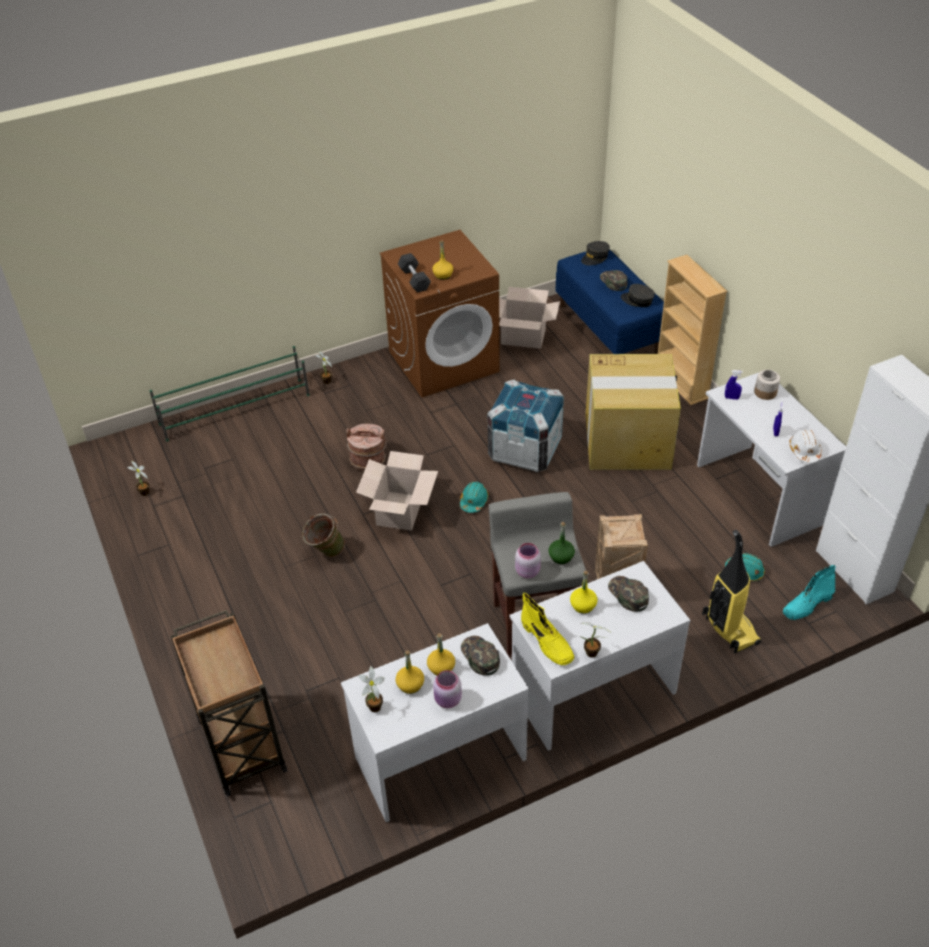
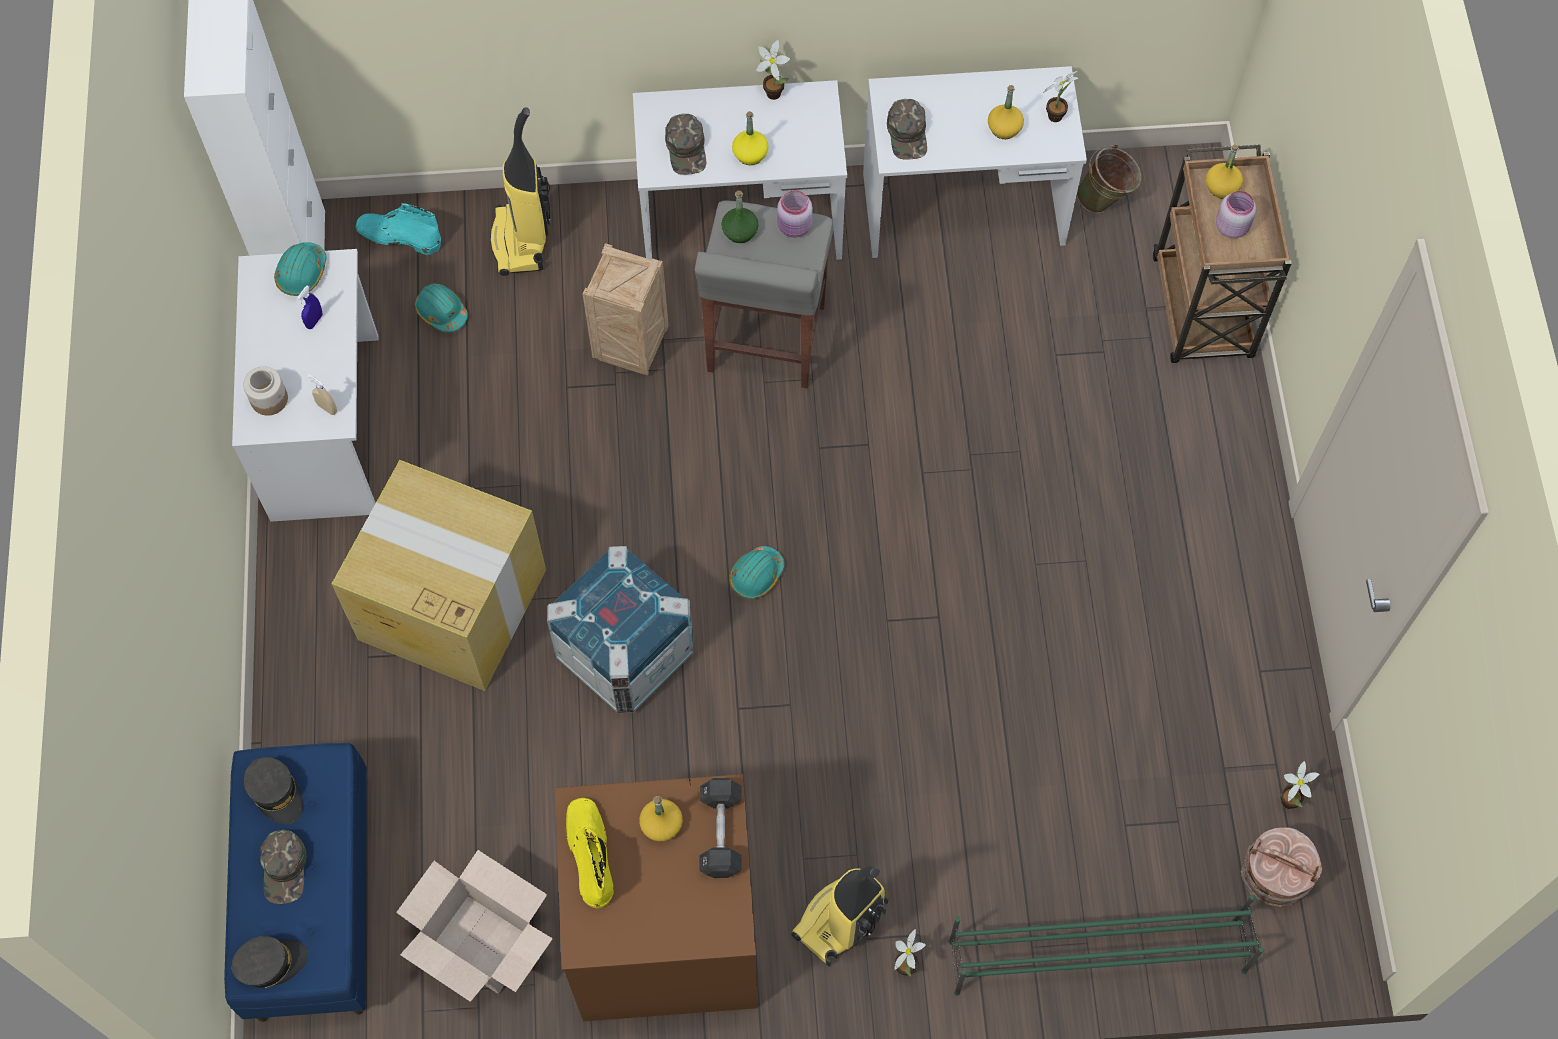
camera: 160 degrees left, 20 degrees up
(325, 552) = (1018, 563): green bucket -> green bucket (1105, 201)
(364, 387) = (840, 921): none -> vacuum cleaner
(368, 459) = (892, 731): brown bucket -> brown bucket (1273, 878)
(399, 511) = (879, 601): cardboard box -> none
(441, 668) = (959, 136): yellow bottle -> yellow bottle (1221, 187)
(448, 700) = (967, 96): pink jar -> pink jar (1232, 226)
(547, 642) = (818, 124): yellow boot -> yellow boot (590, 853)
(681, 382) = (277, 701): beige bookcase -> none
(731, 398) = (327, 408): blue spray bottle -> beige spray bottle
(804, 451) = (302, 273): white hard hat -> turquoise hard hat
(807, 605) = (398, 237): turquoise boot -> turquoise boot turned 150 degrees counterclockwise

